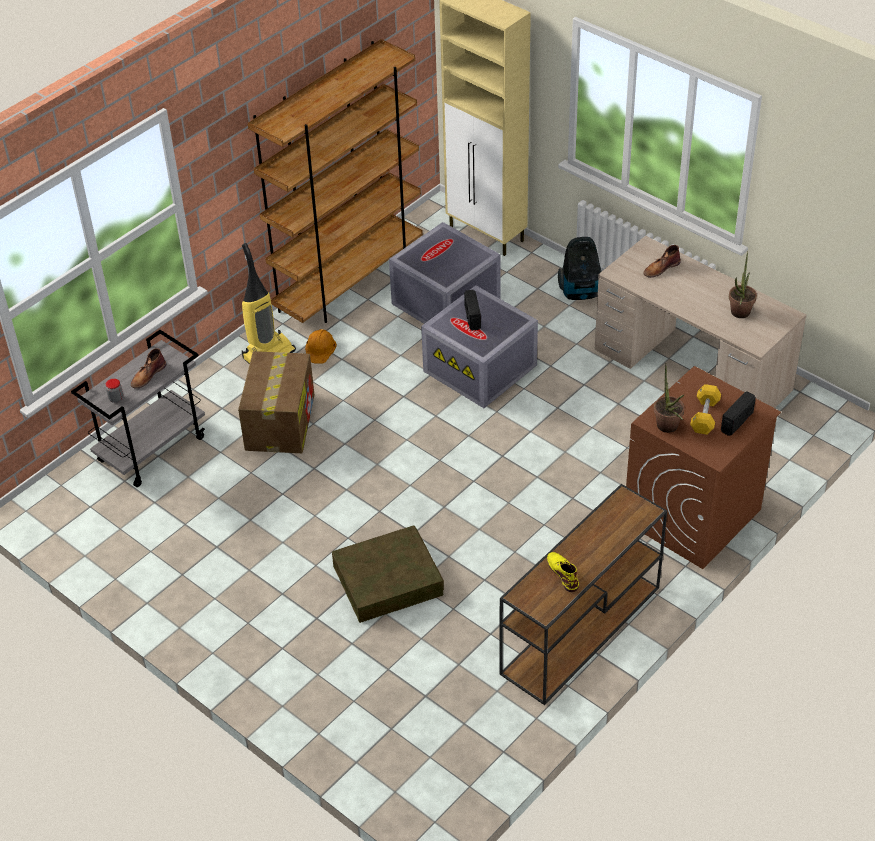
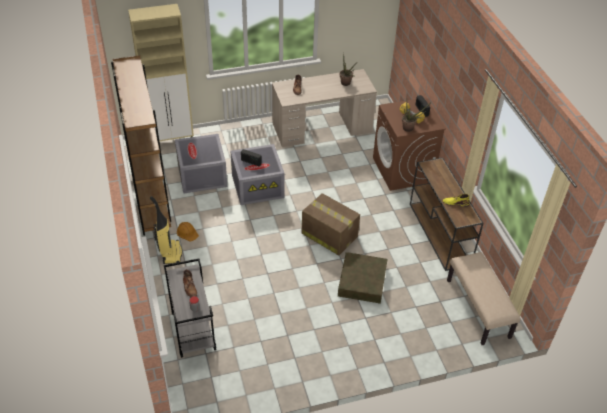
camera: 60 degrees left, 0 degrees up
(280, 421) = (223, 271): cardboard box -> cardboard box (328, 234)
(450, 754) = (478, 309): none -> beige bench
(581, 292) = (243, 133): vacuum cleaner -> none

